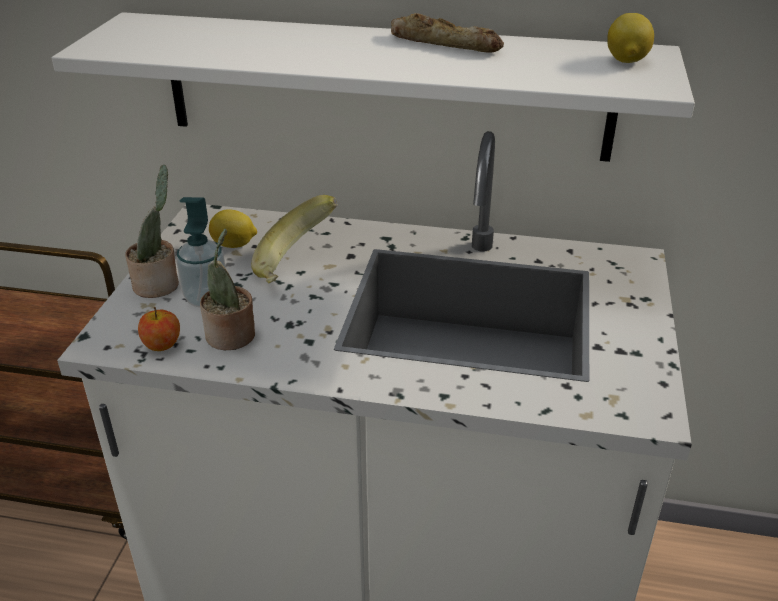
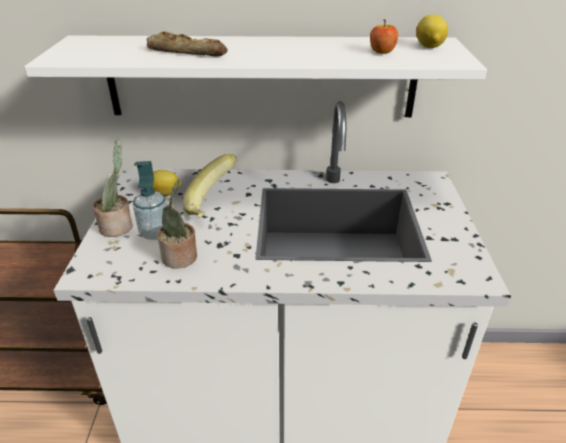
camera: 10 degrees left, 0 degrees up
(162, 345) = (131, 269): apple -> apple (382, 52)
(444, 43) = (305, 43): bread -> bread (186, 52)

